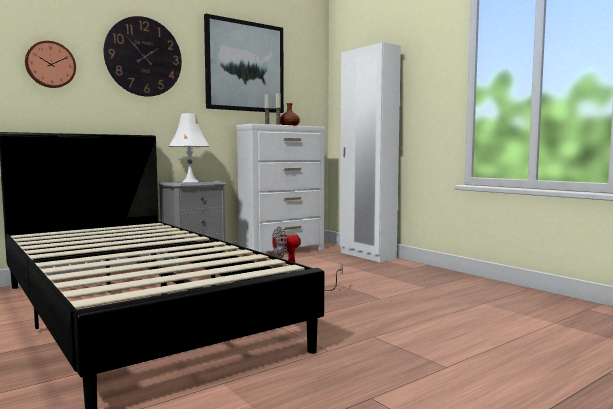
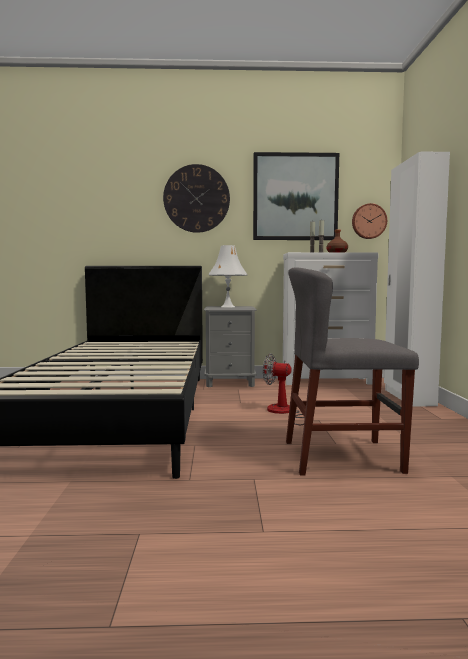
camera: 35 degrees right, 0 degrees up
(50, 64) = (123, 213): wall clock -> wall clock (368, 221)
(401, 306) = (342, 456): none -> grey chair

